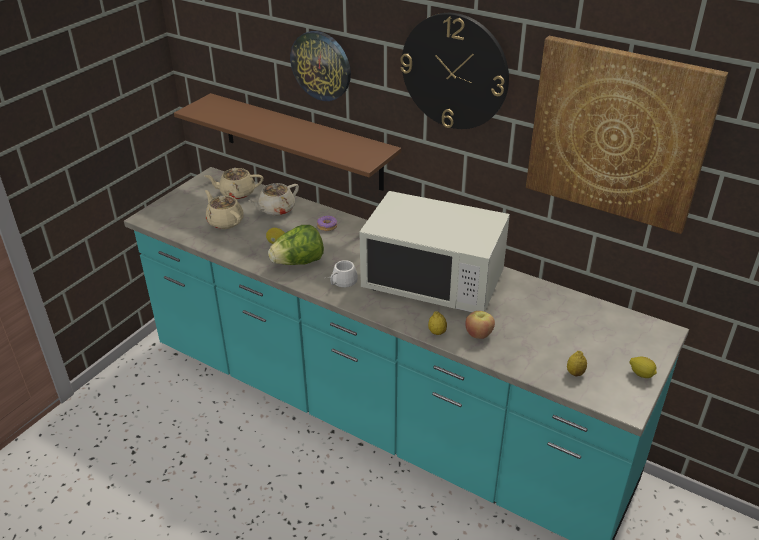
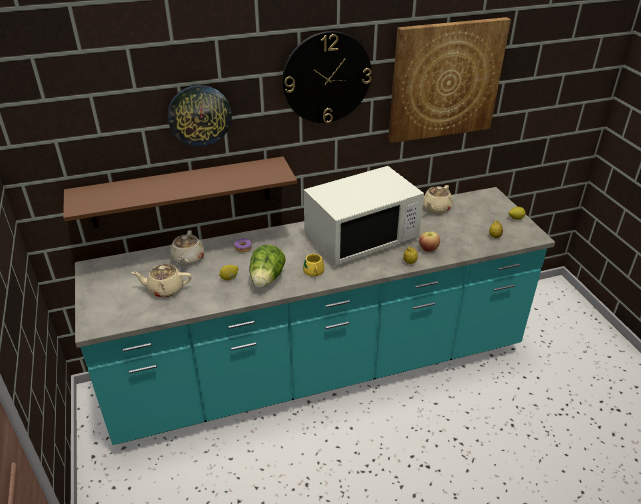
camera: 50 degrees left, 0 degrees up
(237, 193) = (136, 266): beige teapot -> beige teapot (436, 208)
(340, 281) = (311, 272): white mug -> yellow mug

